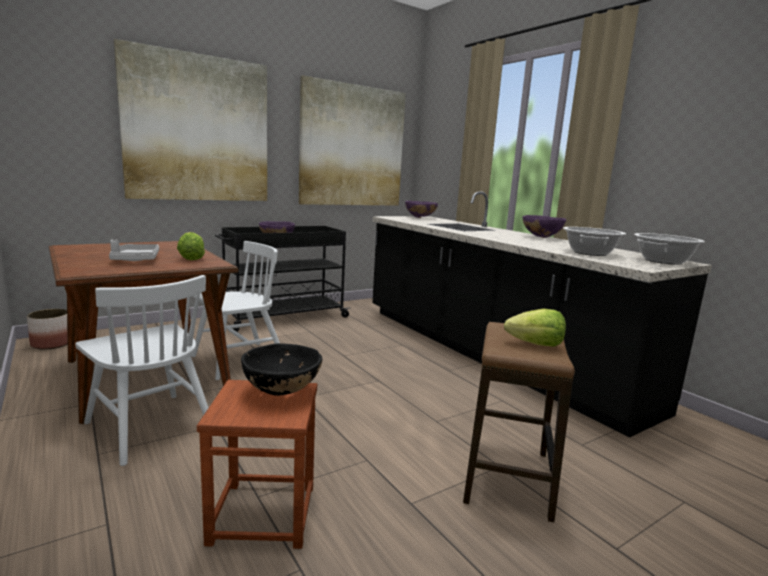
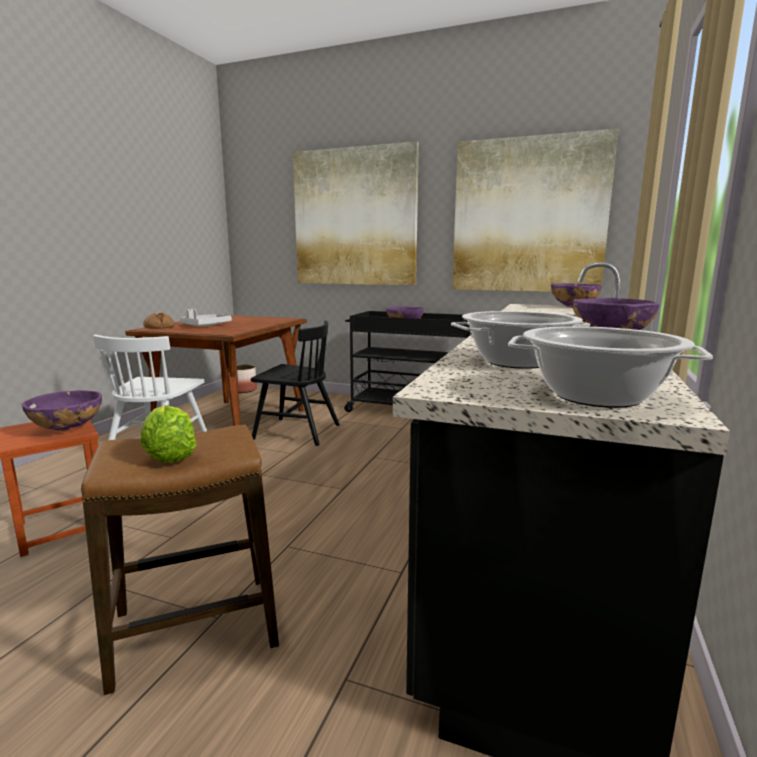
camera: 55 degrees right, 0 degrees up
(84, 269) = (159, 327): none -> bread
(191, 258) = (236, 328): lettuce -> none
(239, 360) = (296, 432): white chair -> black chair
(282, 392) = (68, 429): black bowl -> purple bowl

